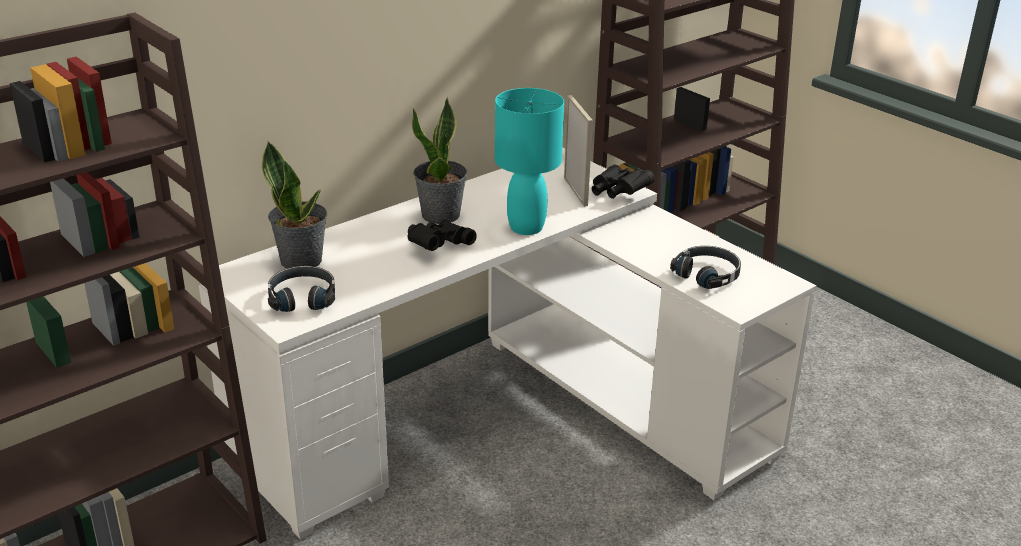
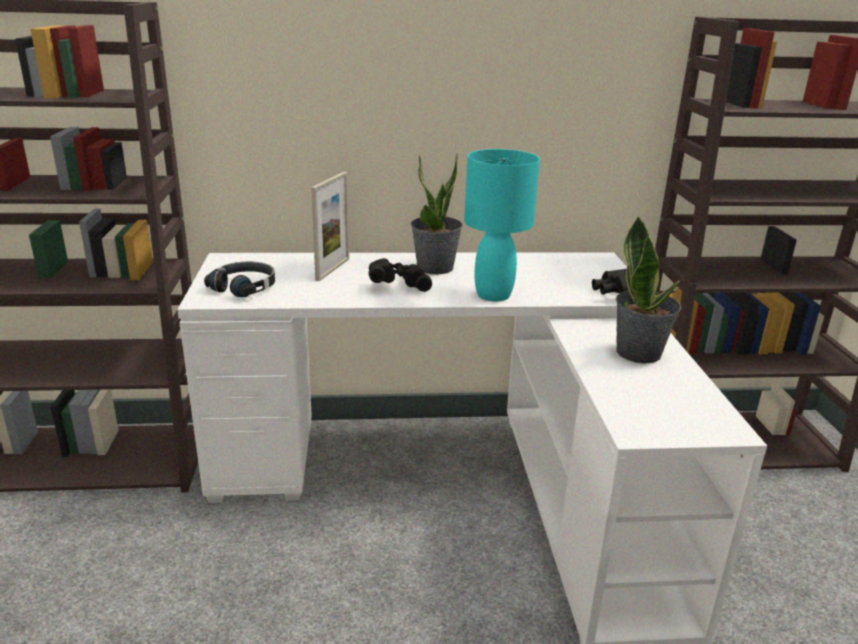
camera: 35 degrees right, 5 degrees down
(302, 260) = (286, 265): potted plant -> potted plant (639, 352)
(575, 191) = (579, 283): picture frame -> picture frame (333, 269)
(707, 274) = (639, 390): black headphones -> none

